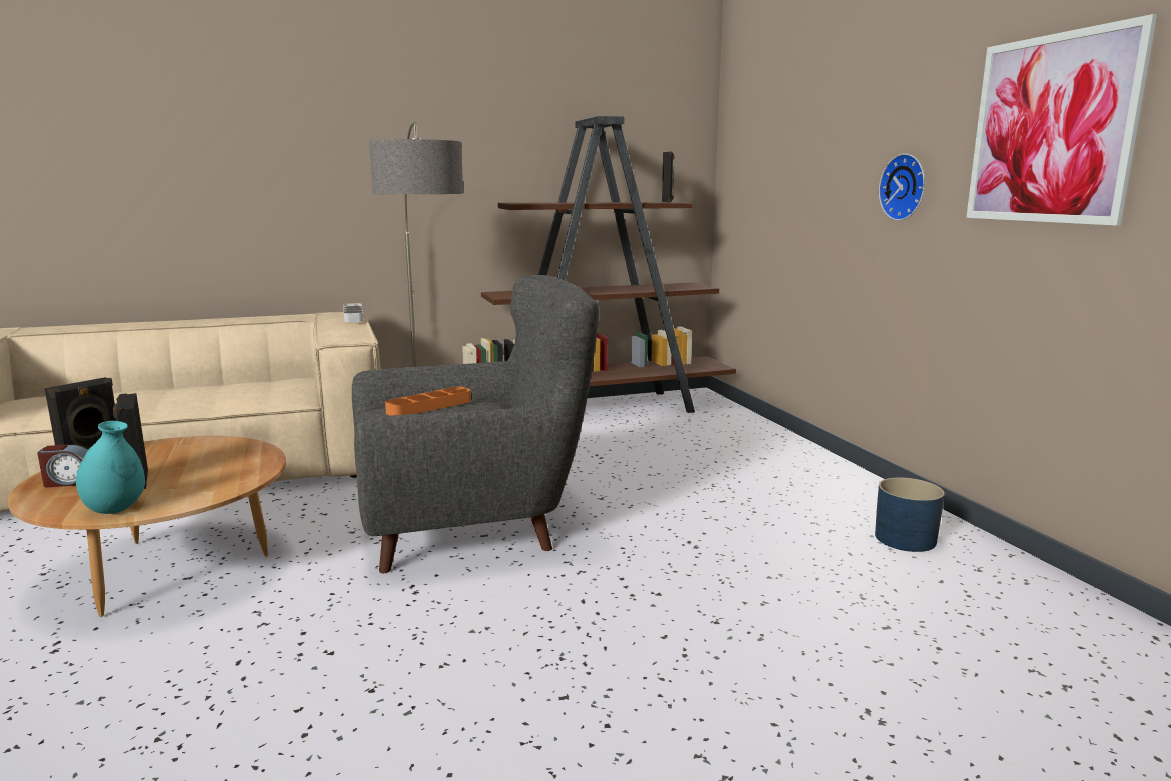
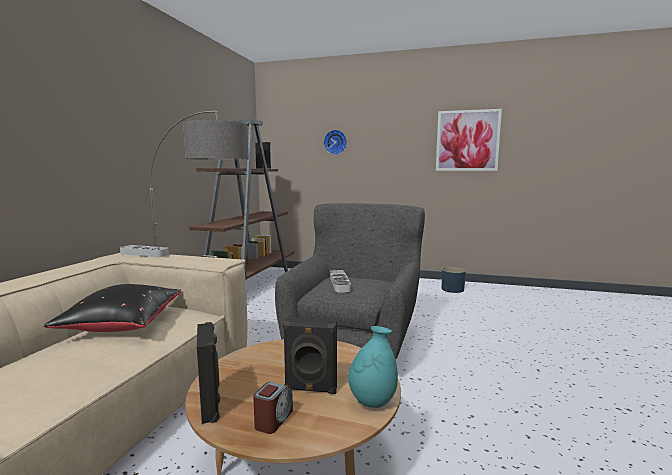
camera: 55 degrees left, 5 degrees down
(243, 386) = (122, 325): none -> black pillow
(429, 407) = (339, 284): orange tray -> grey tray
(905, 187) = (401, 160): wall clock -> wall clock (335, 142)

